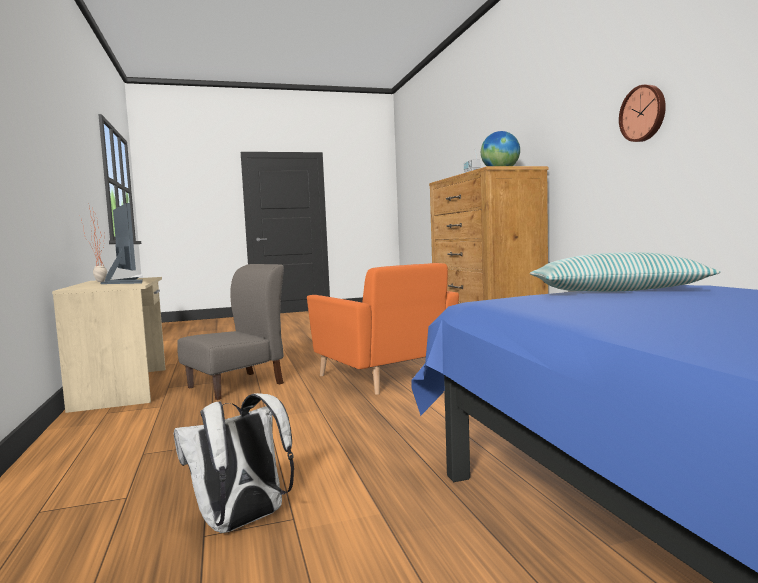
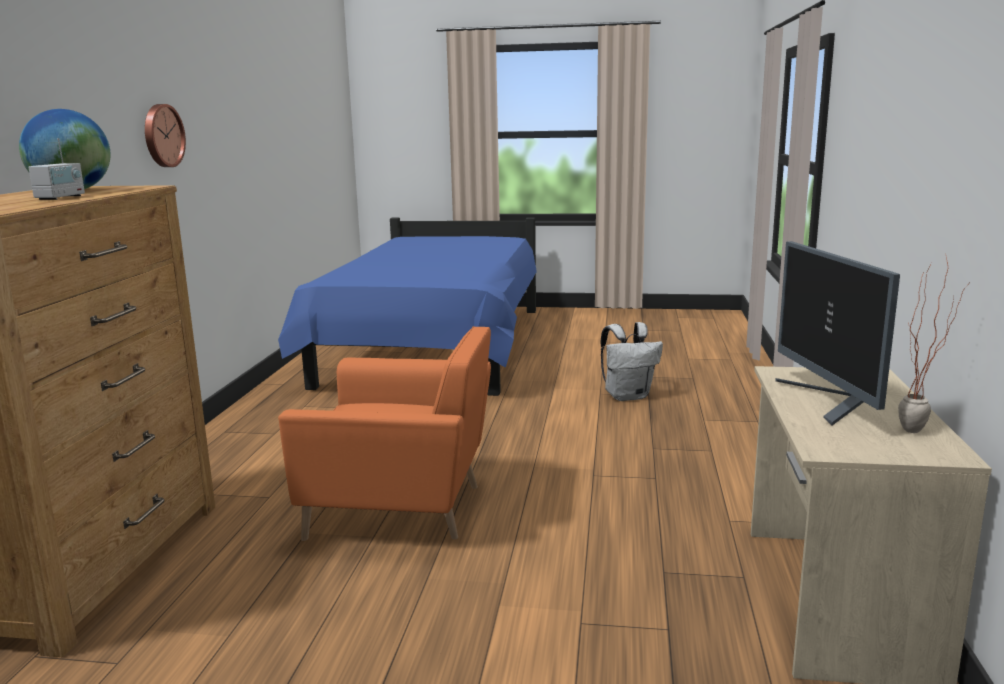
camera: 155 degrees left, 10 degrees up
(236, 385) = (622, 548): grey chair -> none
(384, 377) = (403, 508): orange armchair -> orange armchair turned 105 degrees clockwise
(616, 291) = (393, 277): pillow -> none

